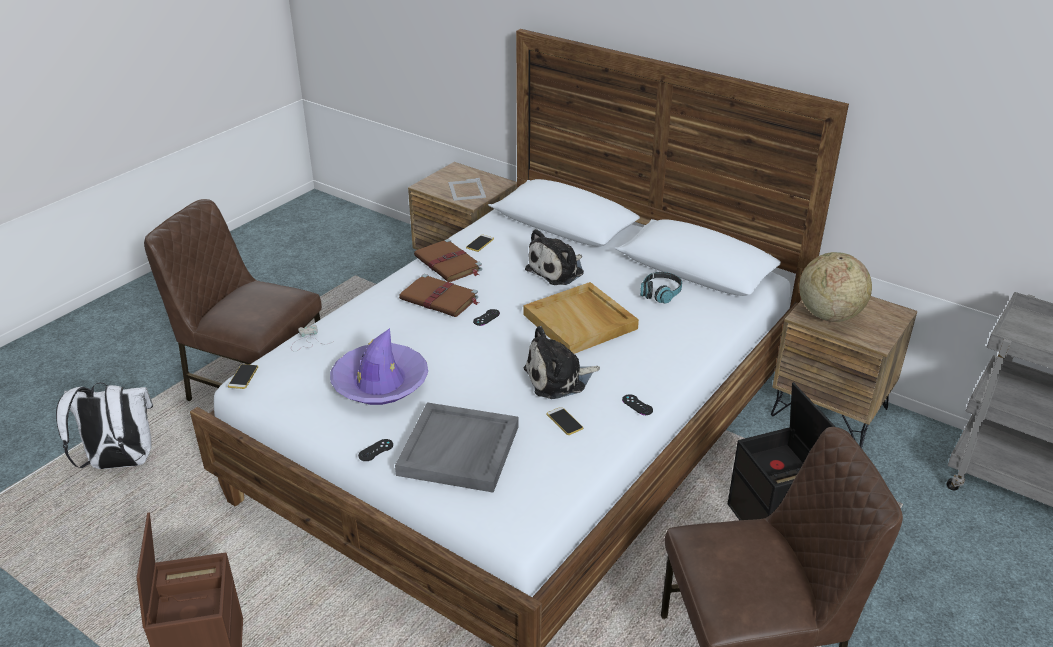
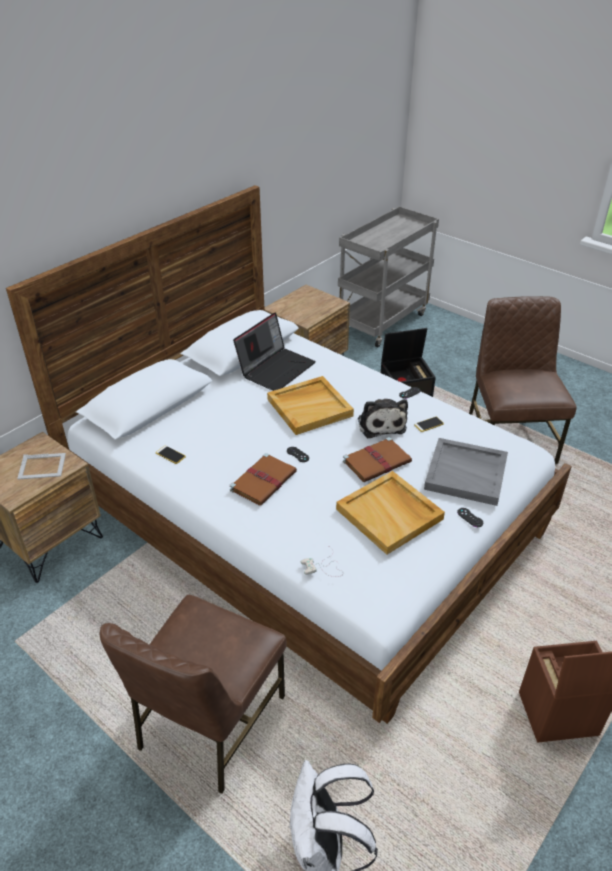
camera: 85 degrees left, 5 degrees up
(243, 377) = (375, 613): phone -> none
(380, 383) = (390, 514): purple hat -> beige tray
(448, 264) = (203, 475): brown book -> brown book (377, 461)
(557, 270) = (231, 413): plush toy -> none
(660, 293) = (276, 368): headphones -> laptop
(828, 315) = (306, 312): globe -> none

